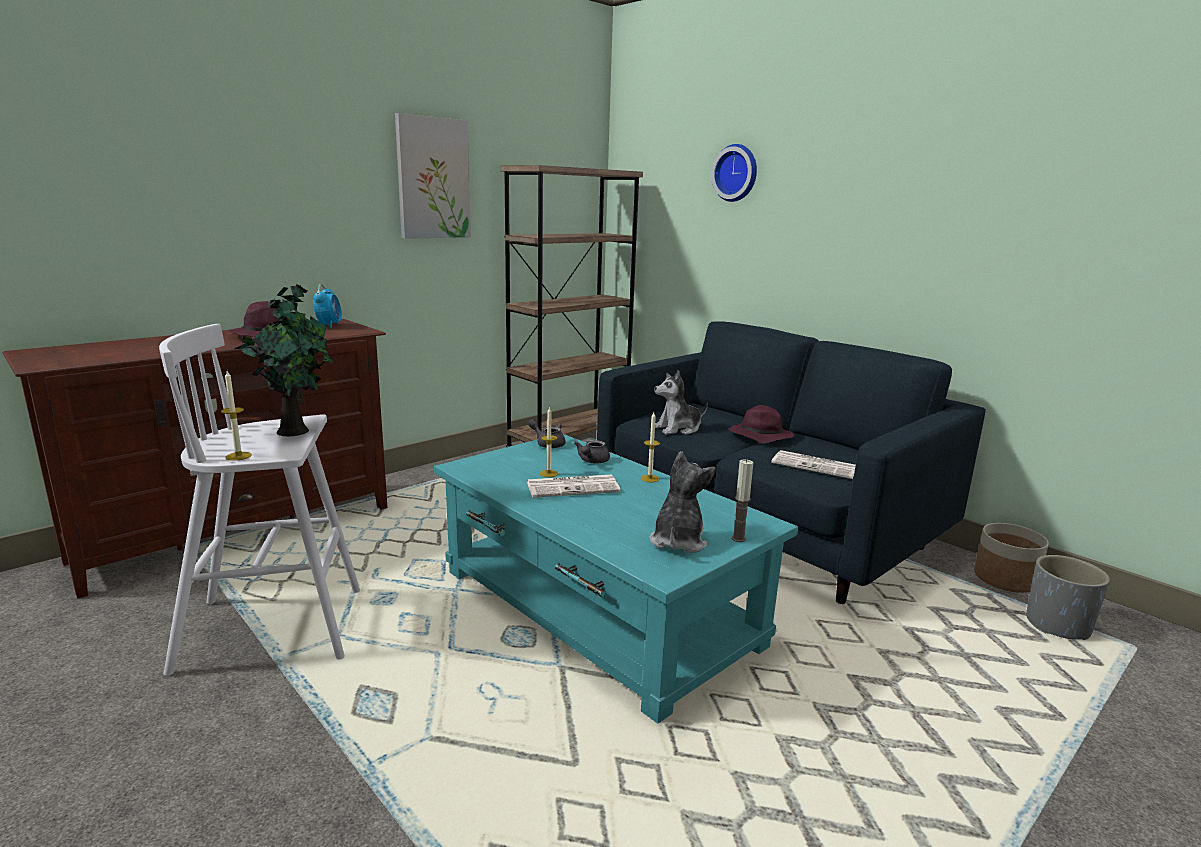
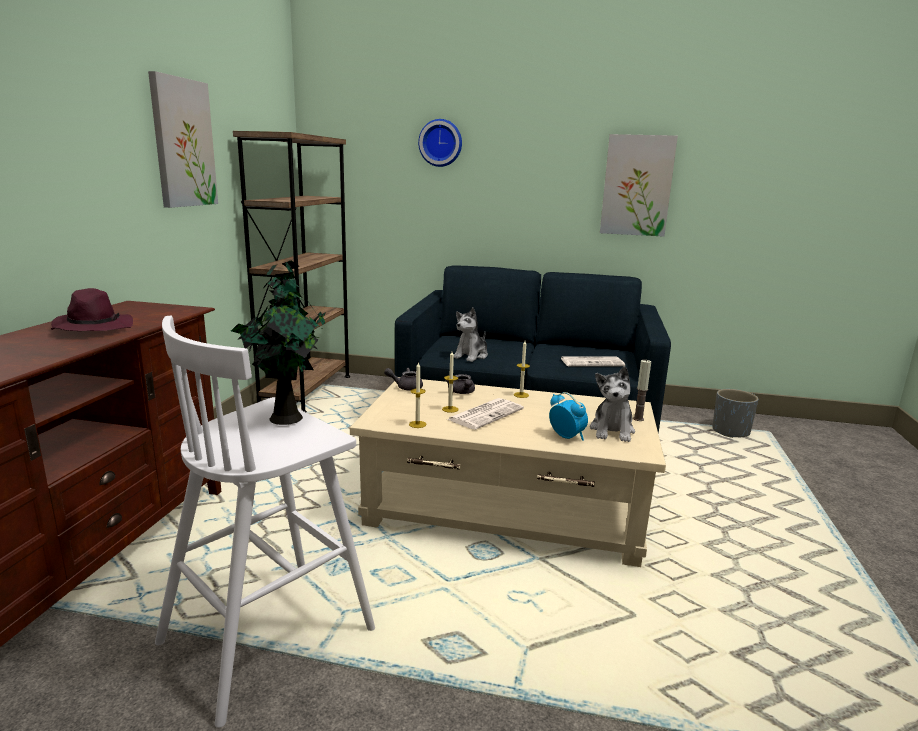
camera: 35 degrees left, 0 degrees up
(238, 456) = (287, 453): candle -> candle (417, 424)
(329, 325) = (136, 309): alarm clock -> alarm clock (567, 436)
(597, 609) = (505, 510): turquoise coffee table -> beige coffee table
(678, 541) = (612, 430): plush toy -> plush toy turned 150 degrees counterclockwise
(759, 436) = (529, 350): purple hat -> none
(974, 229) = (637, 185): none -> picture
(1005, 579) = (681, 414): planter -> none

